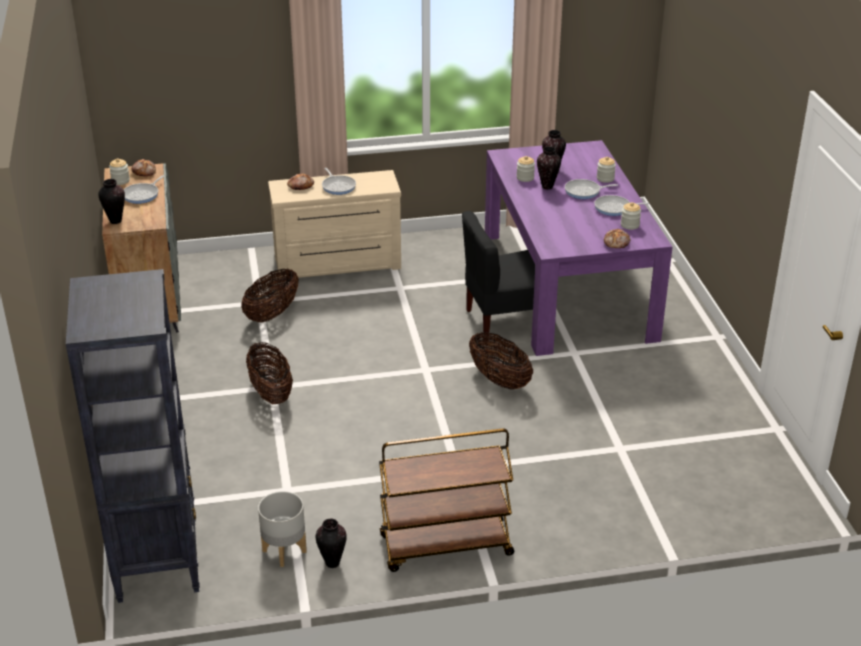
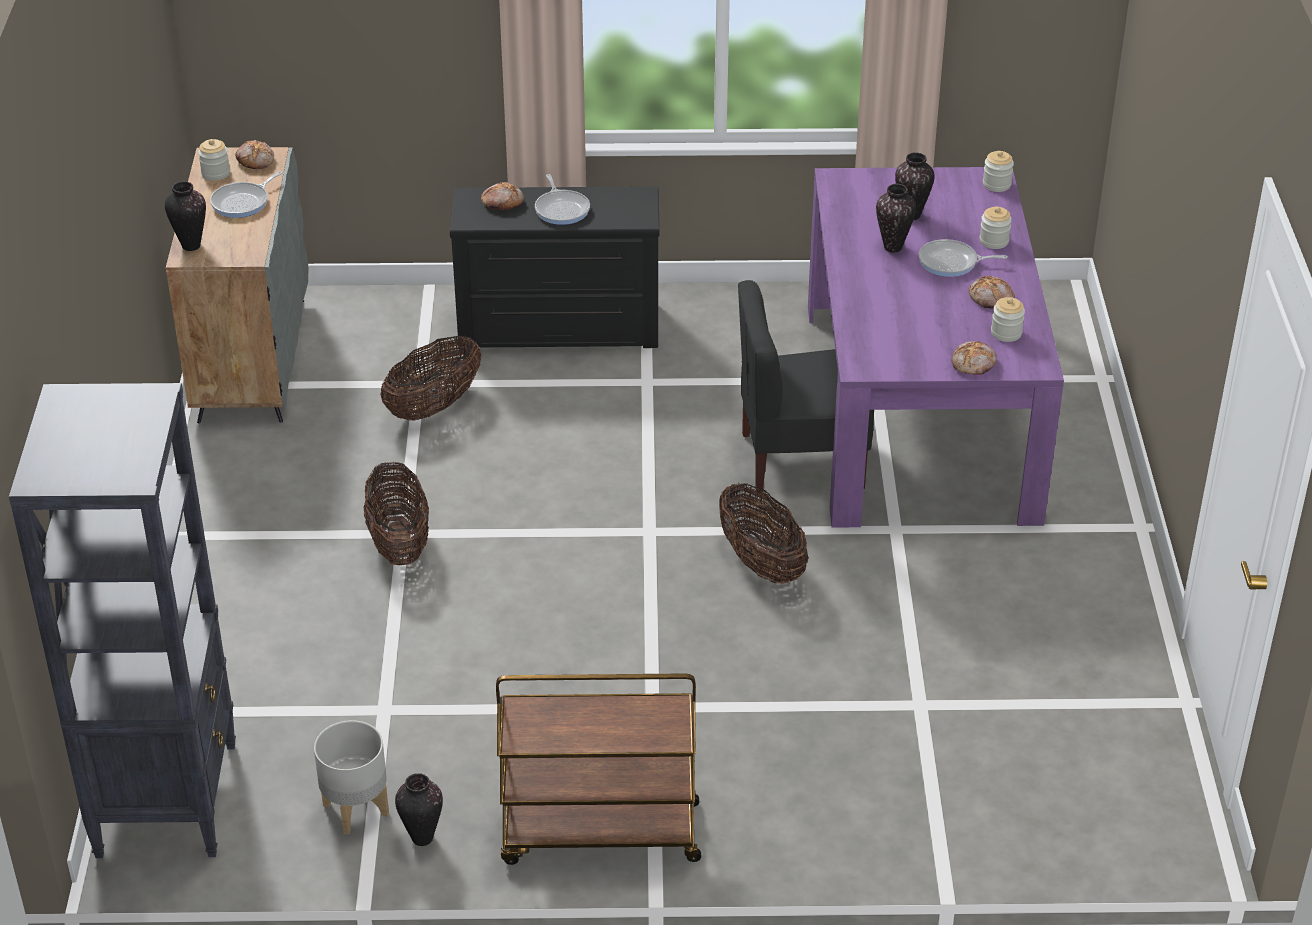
camera: 10 degrees right, 5 degrees up
(338, 264) = (559, 329): beige dresser -> black dresser
(525, 178) = (861, 227): jar -> jar (996, 184)
(614, 208) = (991, 299): frying pan -> bread

